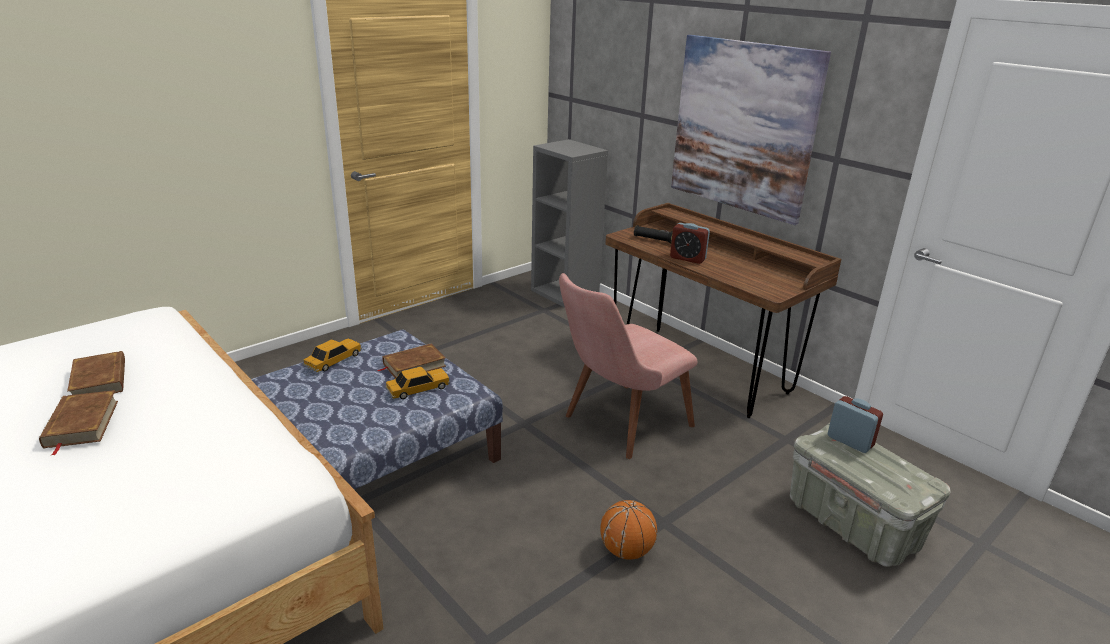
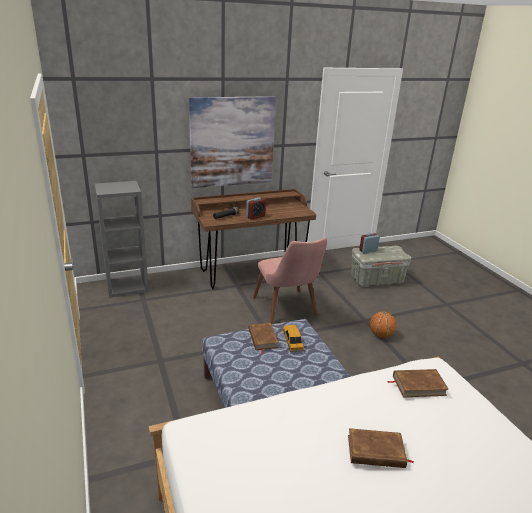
camera: 70 degrees left, 0 degrees up
(100, 380) = (306, 451): brown book -> brown book (418, 385)
(333, 360) = (239, 370): toy car -> none

